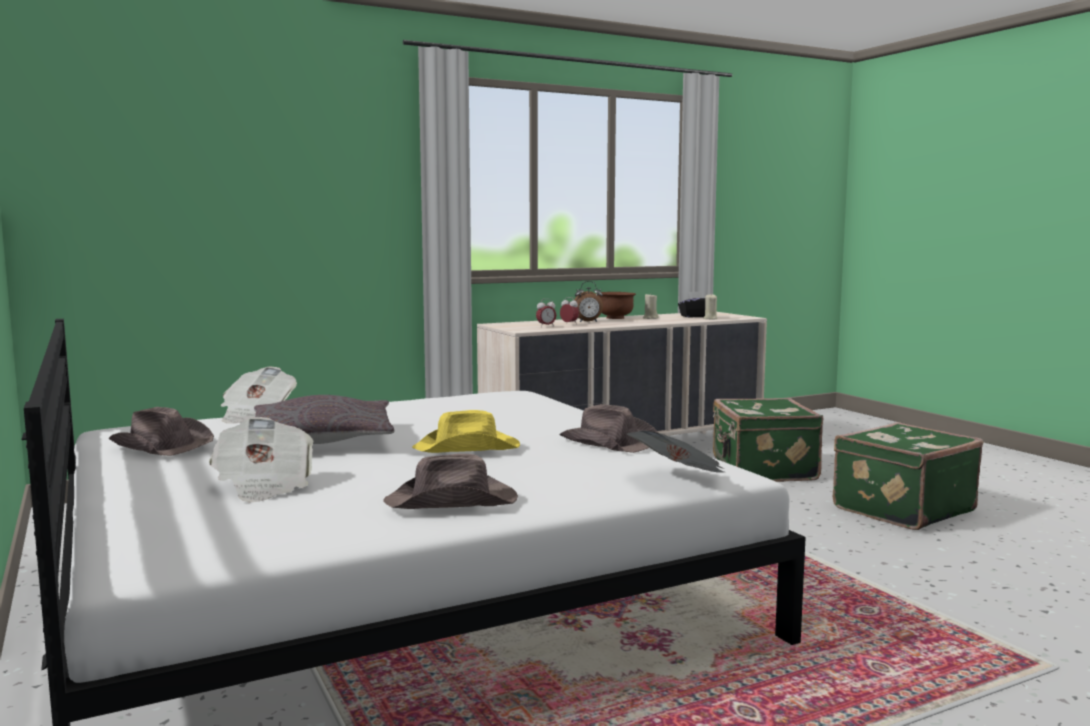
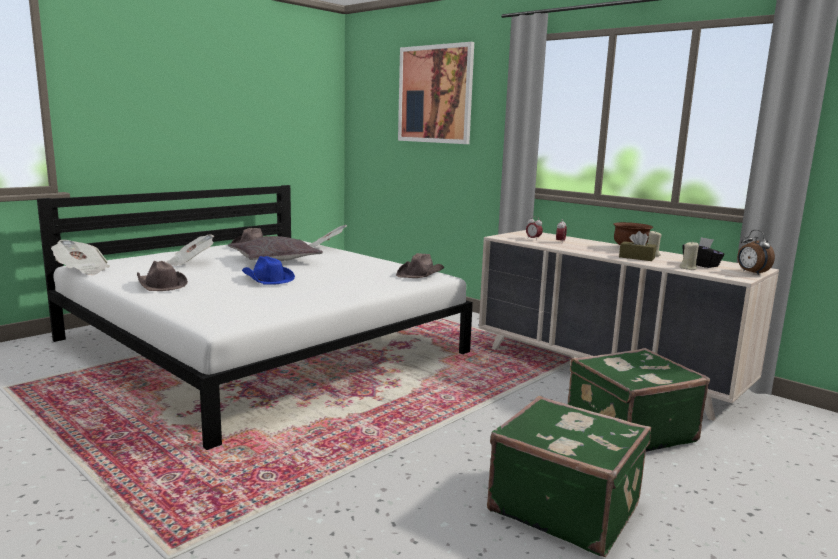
camera: 70 degrees right, 5 degrees up
(263, 141) = (435, 94): none -> picture
(468, 448) = (267, 279): yellow hat -> blue hat
(588, 322) = (585, 245): alarm clock -> alarm clock (751, 273)
(609, 441) = (301, 300): brown hat -> brown hat (420, 274)
(661, 320) = (636, 257): none -> brown tissue box
(679, 479) = (206, 316): newspaper -> newspaper (82, 271)

